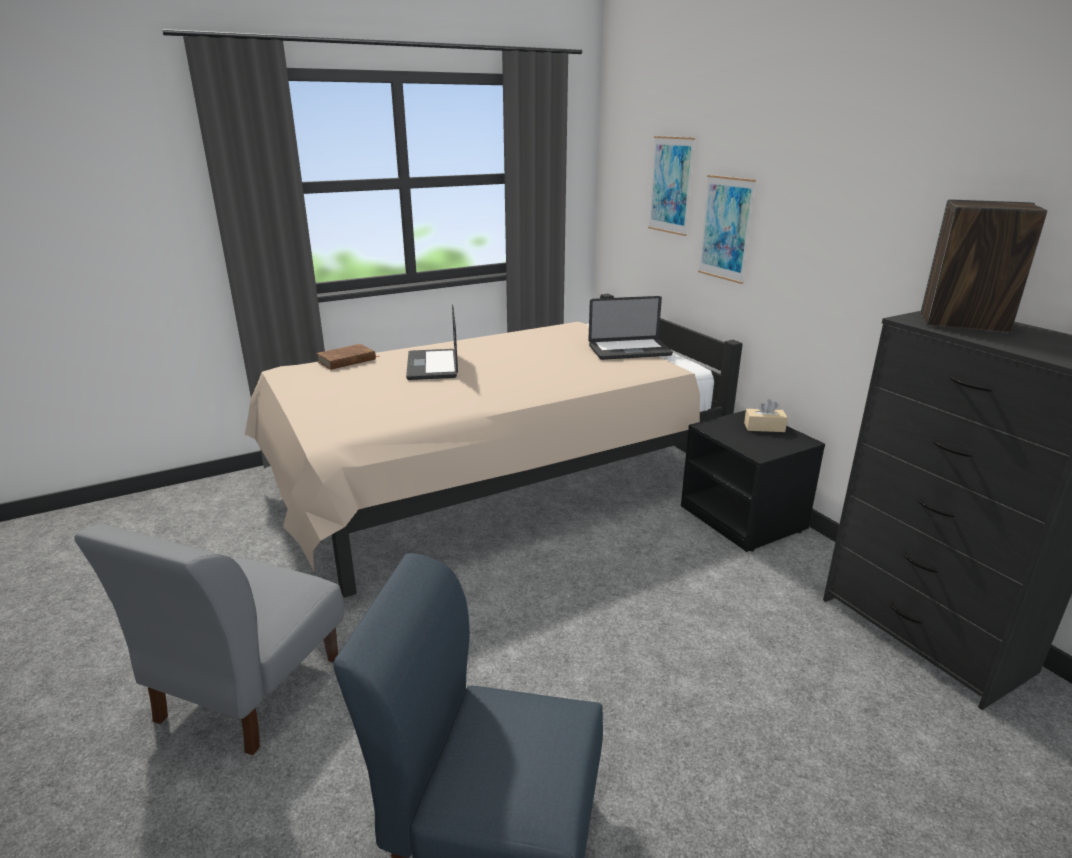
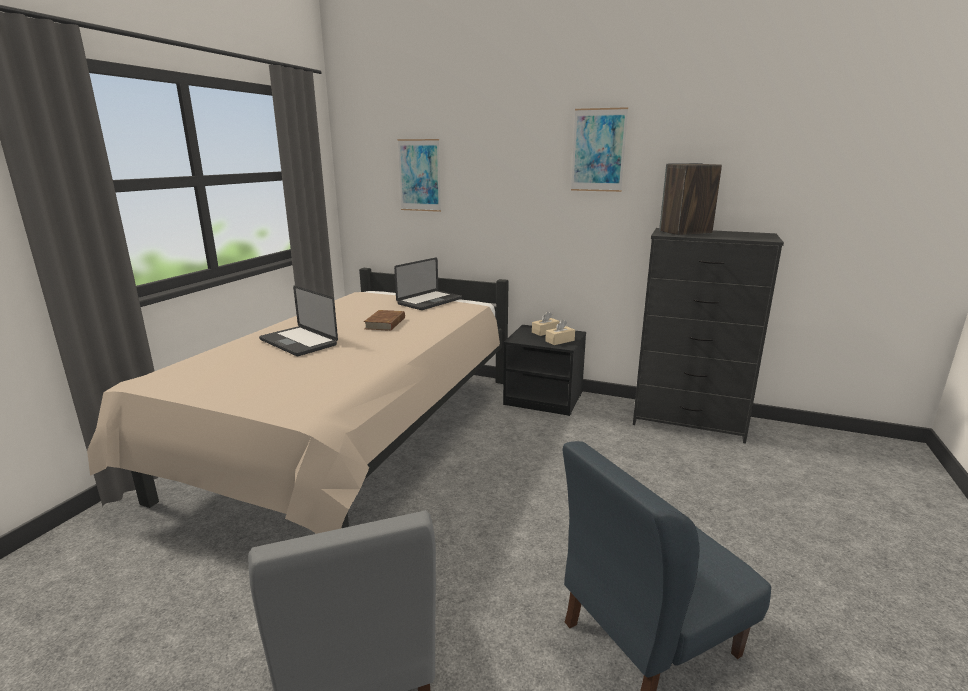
camera: 40 degrees left, 5 degrees down
(347, 360) = (202, 358): brown book -> brown book (385, 323)
(726, 228) = (478, 202): picture -> picture (598, 150)
(763, 445) = (560, 341): none -> beige tissue box

